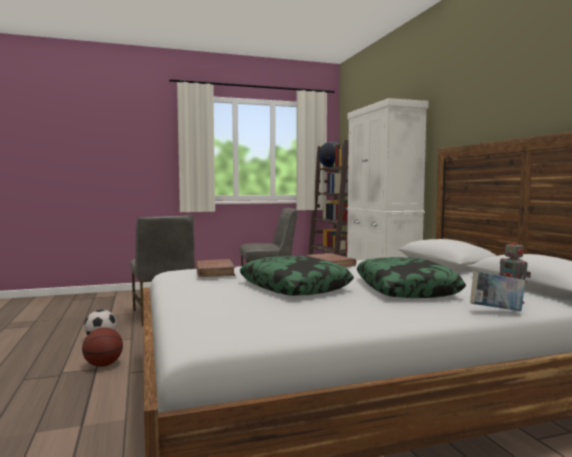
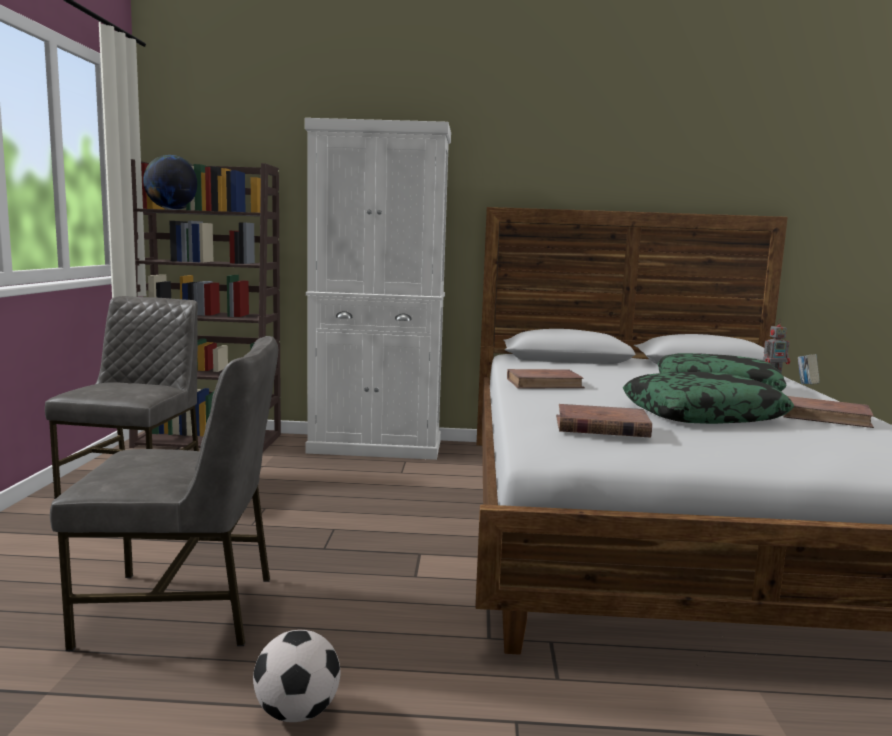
camera: 70 degrees left, 5 degrees up
(103, 365) = (499, 710): basketball -> none
(339, 310) = (826, 417): none -> brown book

